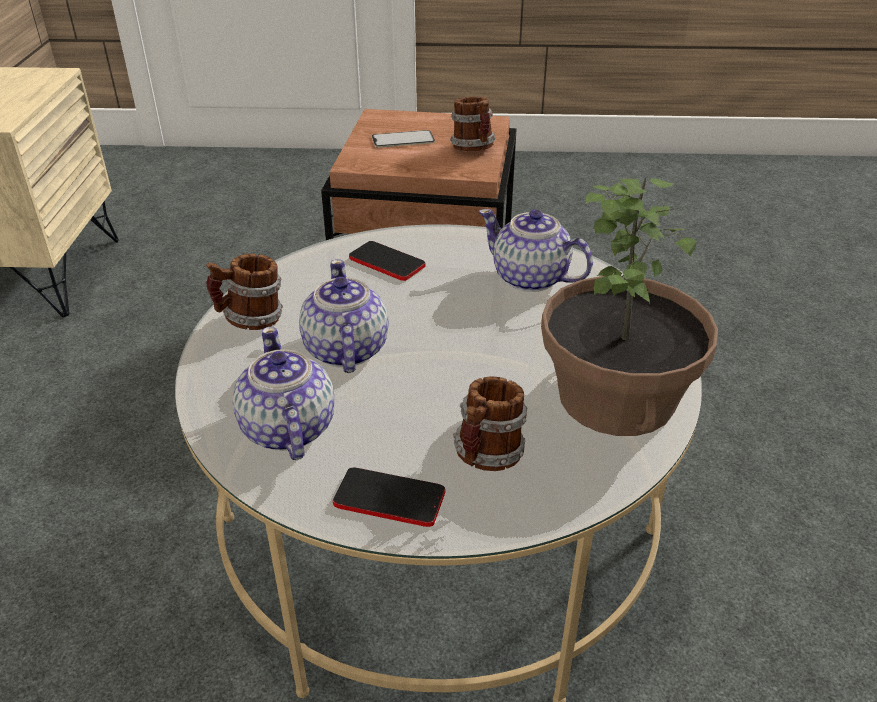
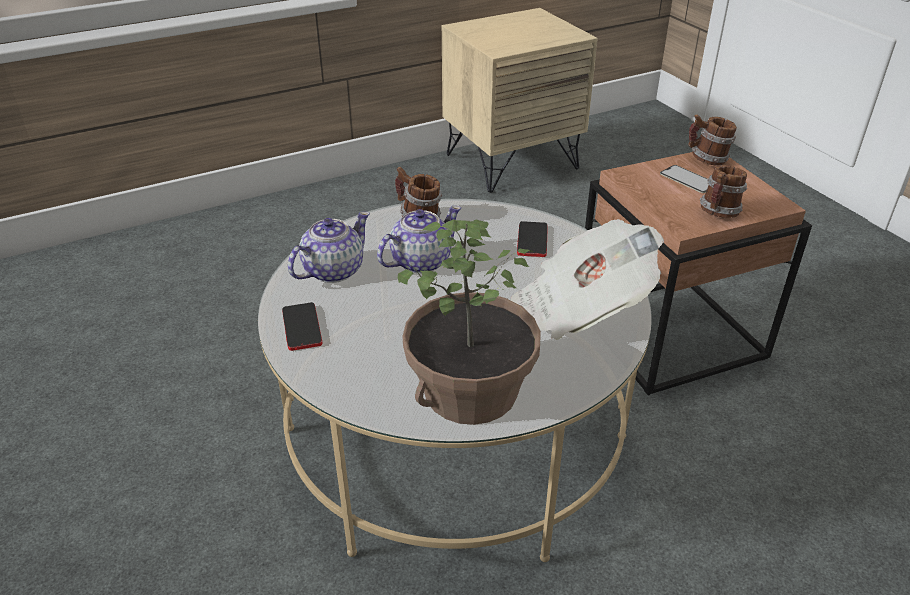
camera: 60 degrees right, 0 degrees up
(487, 457) = (363, 352): mug -> mug (707, 160)
(531, 278) = (581, 307): teapot -> newspaper

